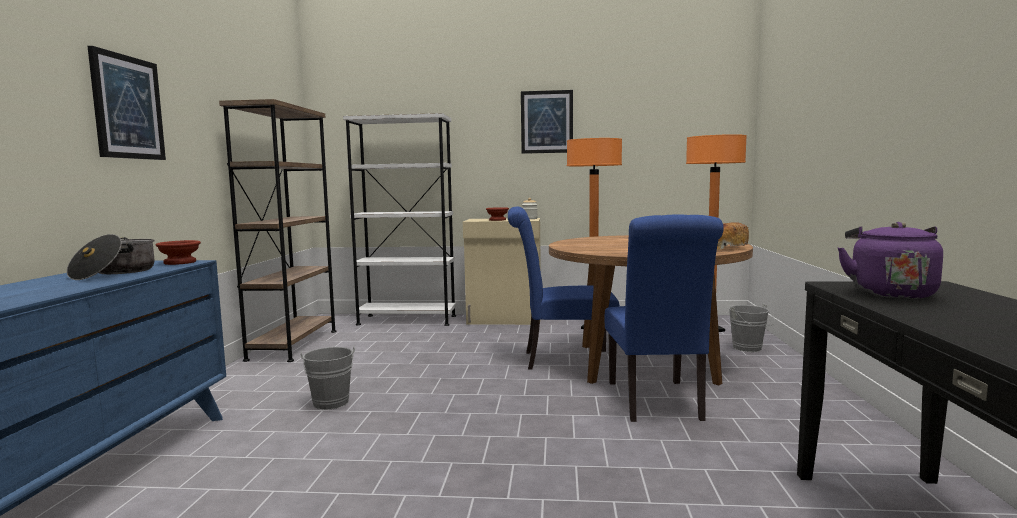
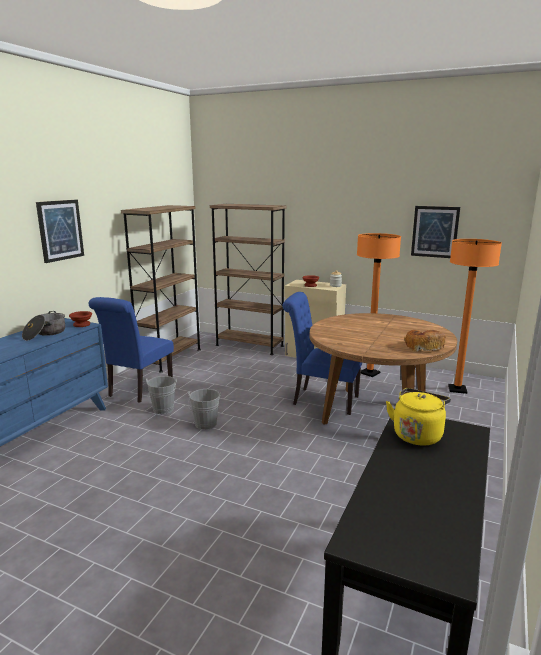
camera: 20 degrees right, 10 degrees up
(407, 320) = (249, 345): white bookcase -> brown bookcase
(546, 122) = (356, 212): picture -> picture (435, 231)
(656, 403) = (350, 449): blue chair -> blue chair (138, 389)
(749, 349) = (467, 414): grey bucket -> grey bucket (205, 425)
(889, 293) = (417, 434): purple kettle -> yellow kettle

